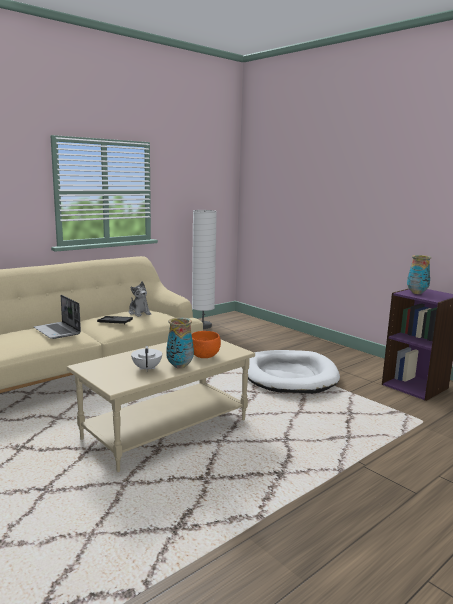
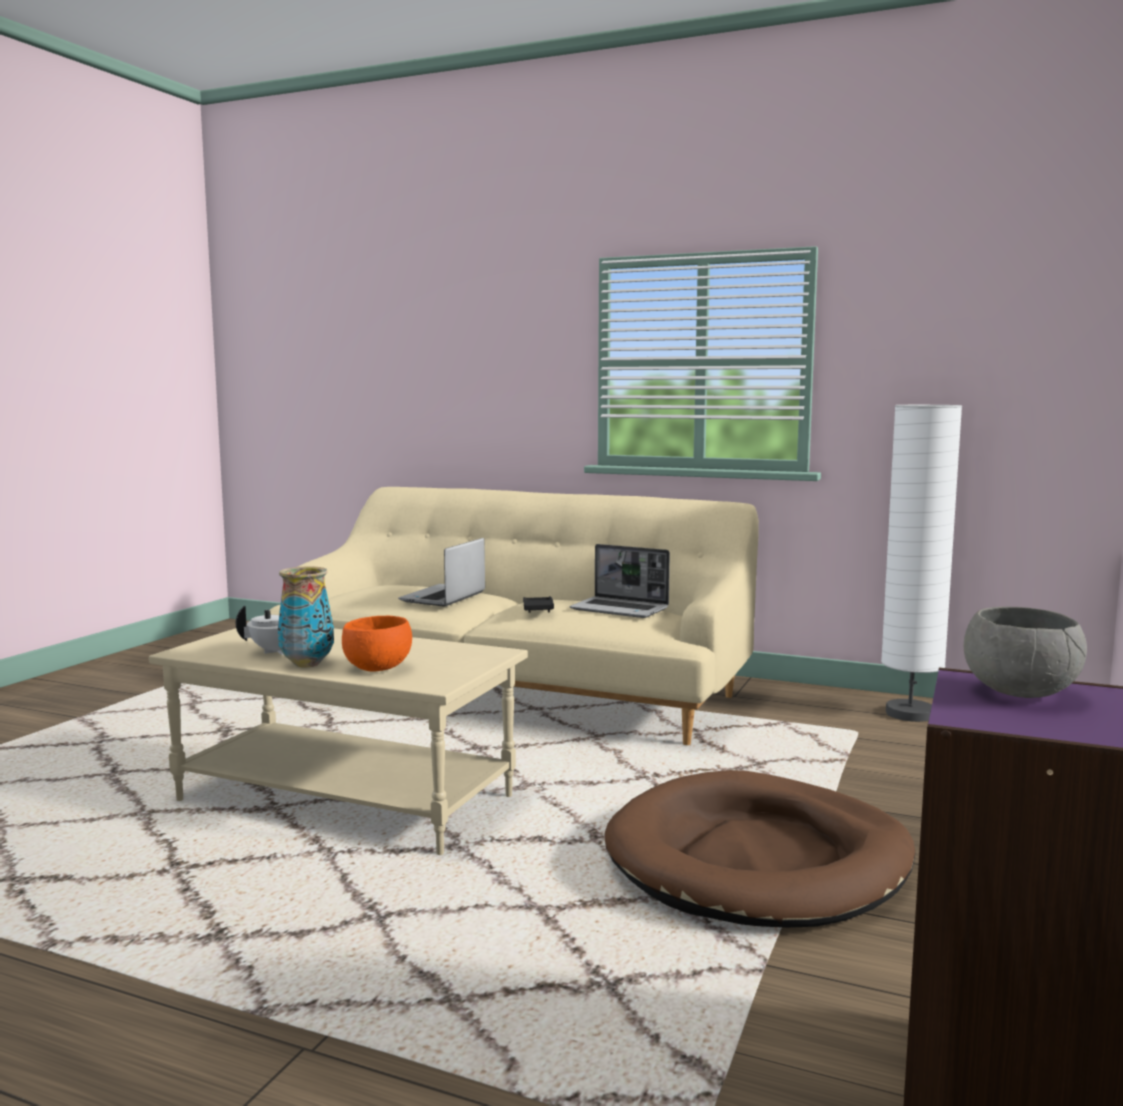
camera: 65 degrees right, 5 degrees down
(139, 313) = (621, 609): plush toy -> laptop
(289, 375) = (758, 860): white dog bed -> brown dog bed
(416, 293) = (1021, 693): vase -> grey bowl

